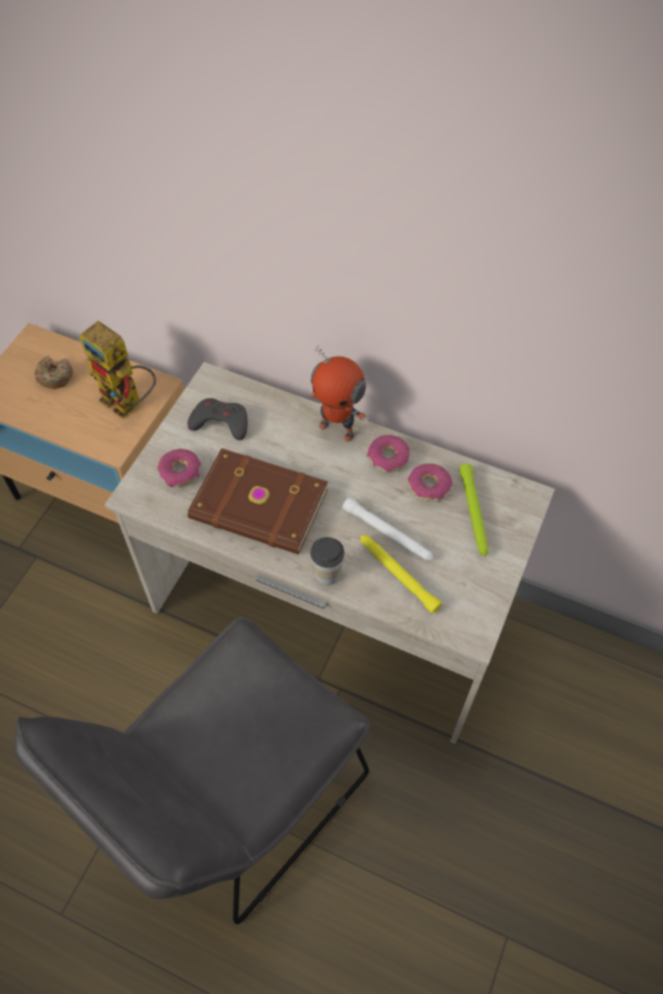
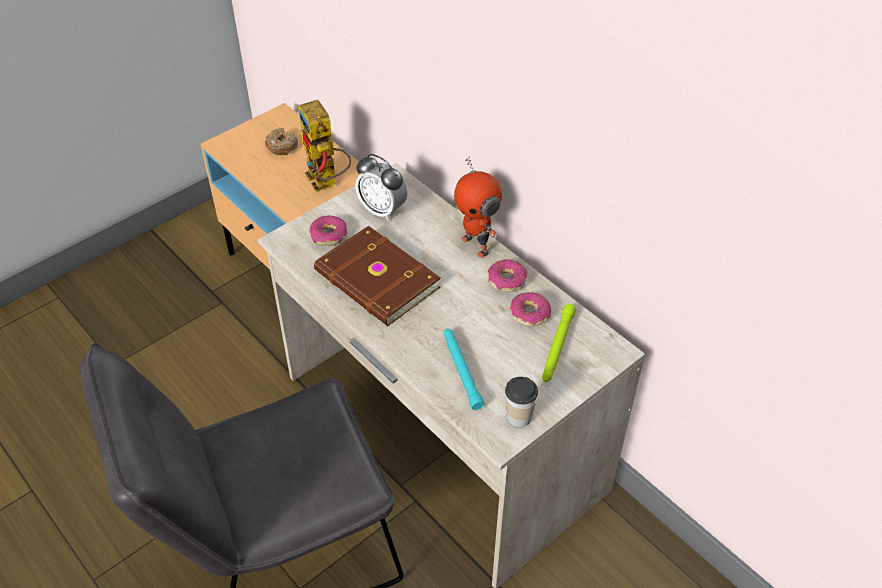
camera: 25 degrees right, 10 degrees down
(220, 422) = (382, 210): grey game controller -> alarm clock
(327, 574) = (402, 349): cup -> cup (518, 417)
(388, 533) = (472, 337): white flashlight -> none
(397, 574) = (461, 370): yellow flashlight -> turquoise flashlight

